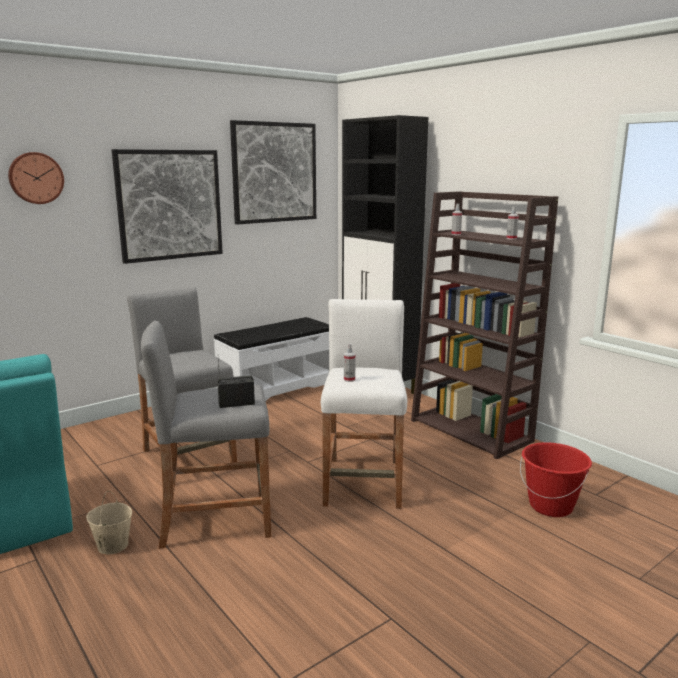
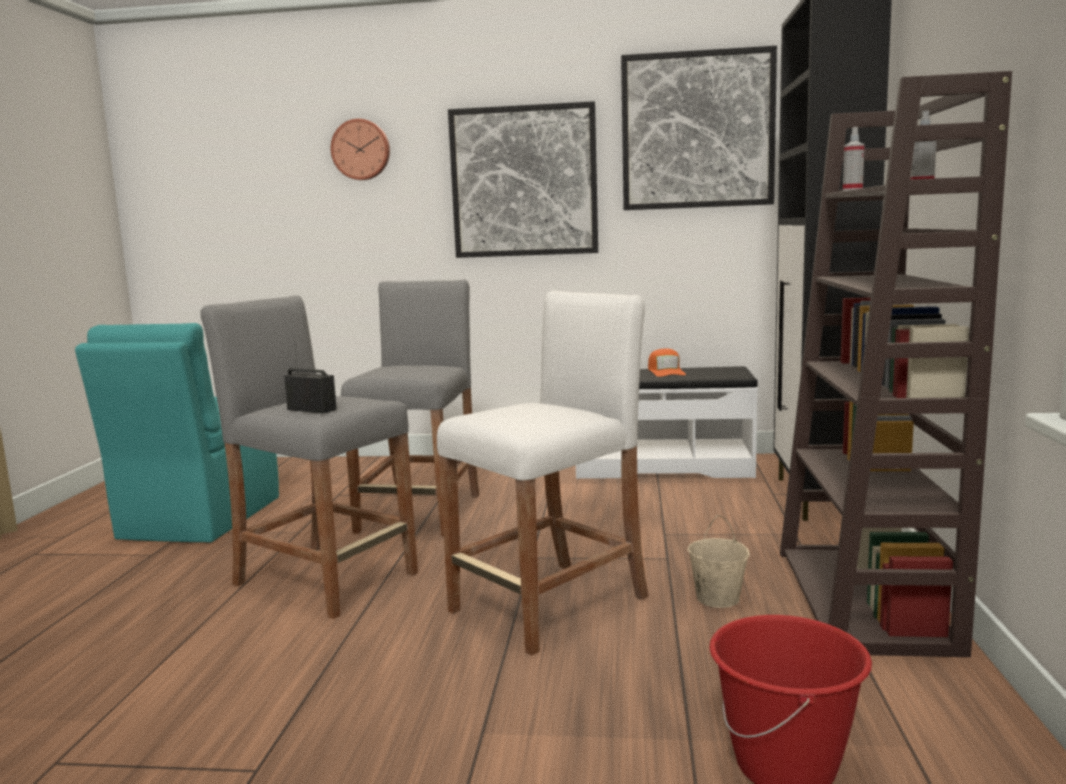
camera: 45 degrees right, 5 degrees down
(112, 546) = (211, 567): beige bucket -> beige bucket (717, 598)
(275, 328) = (666, 372): none -> orange cap
(349, 379) = (495, 412): spray bottle -> none

